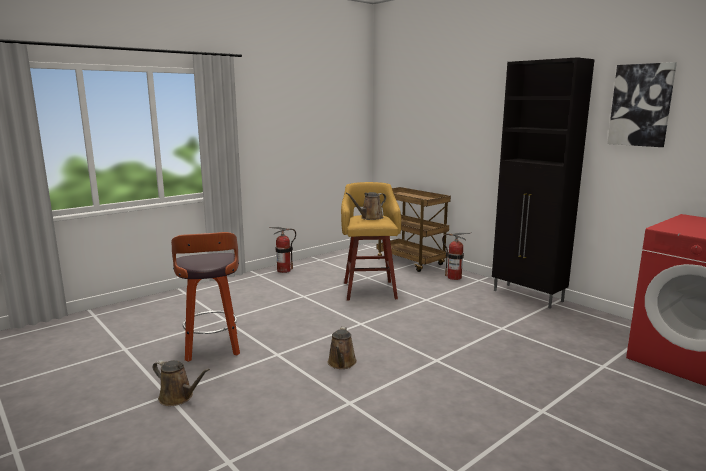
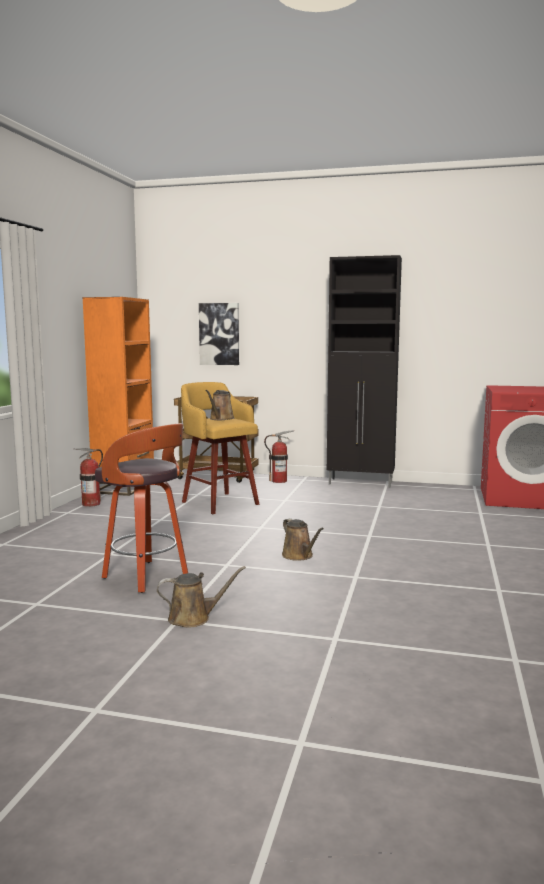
camera: 35 degrees left, 5 degrees down
(328, 259) = (124, 487): none -> orange bookcase
(641, 105) = (444, 298): picture -> picture (219, 334)

